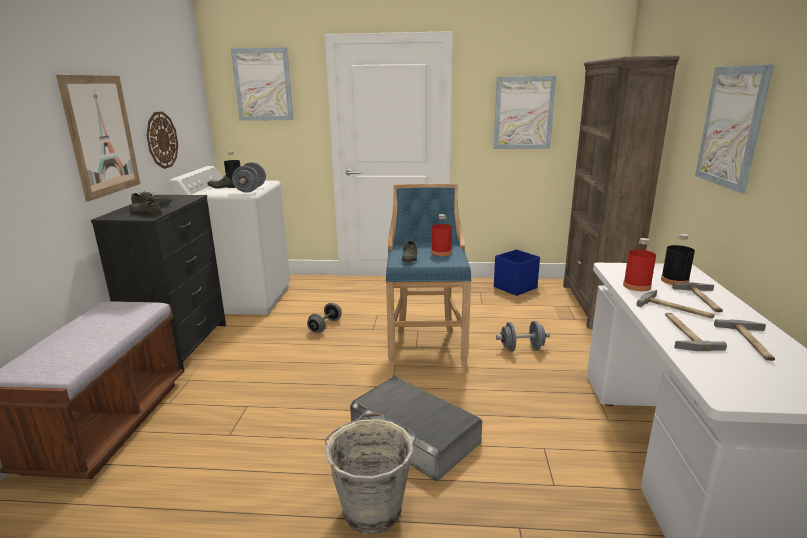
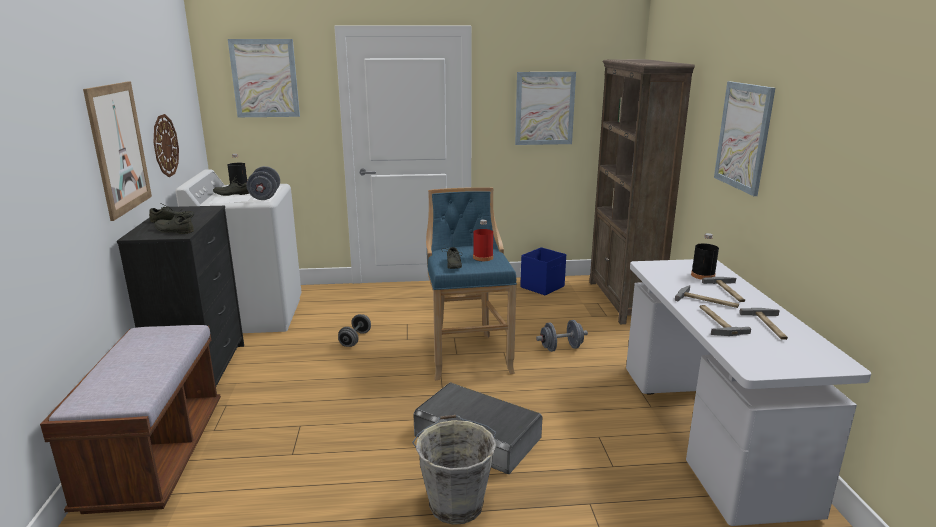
camera: 10 degrees left, 0 degrees up
(636, 286) = (672, 282): red bottle -> none

